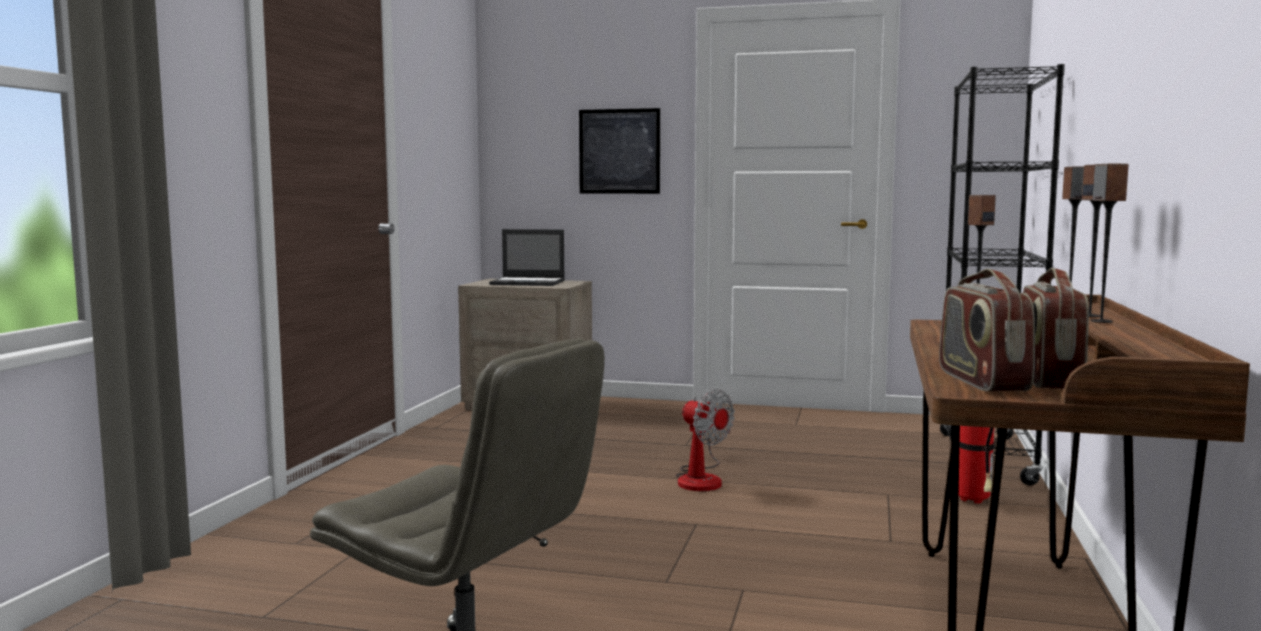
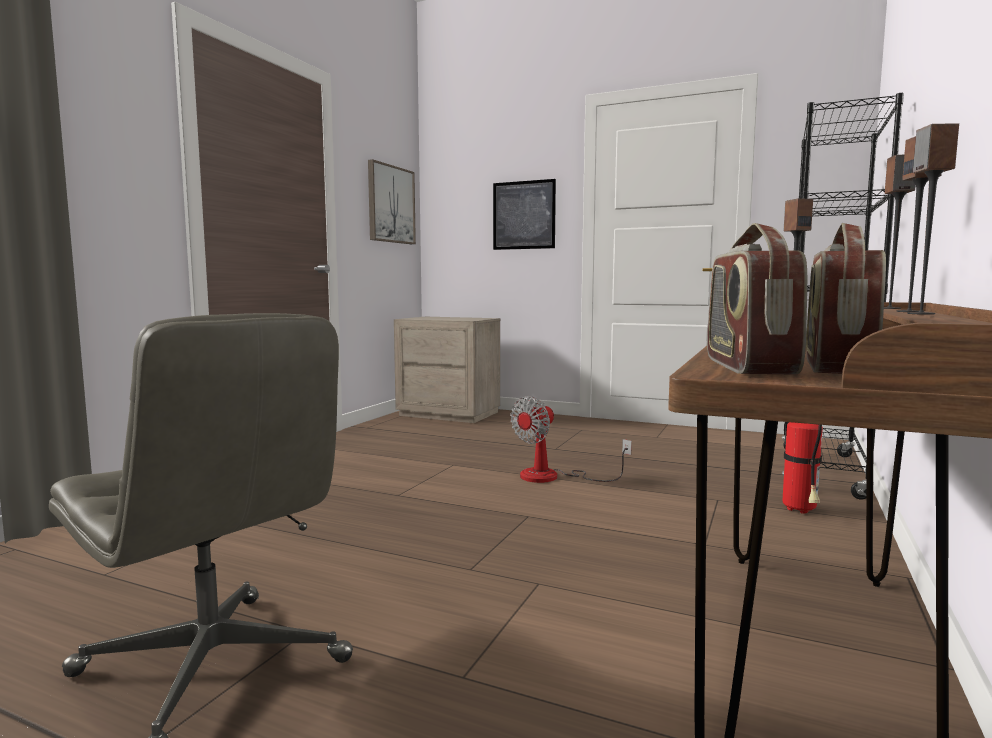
camera: 10 degrees right, 0 degrees up
(449, 137) = (390, 204): none -> picture
(528, 282) = (449, 318): laptop -> none
(701, 479) = (553, 477): fan -> fan turned 75 degrees clockwise

